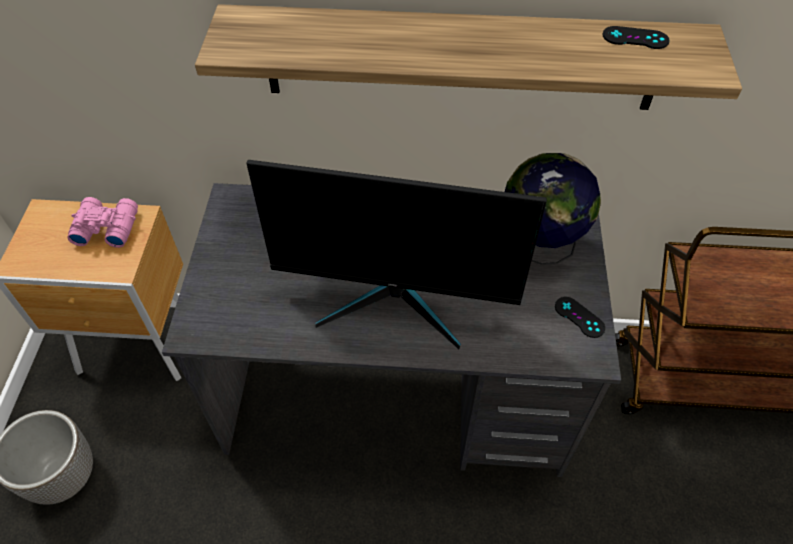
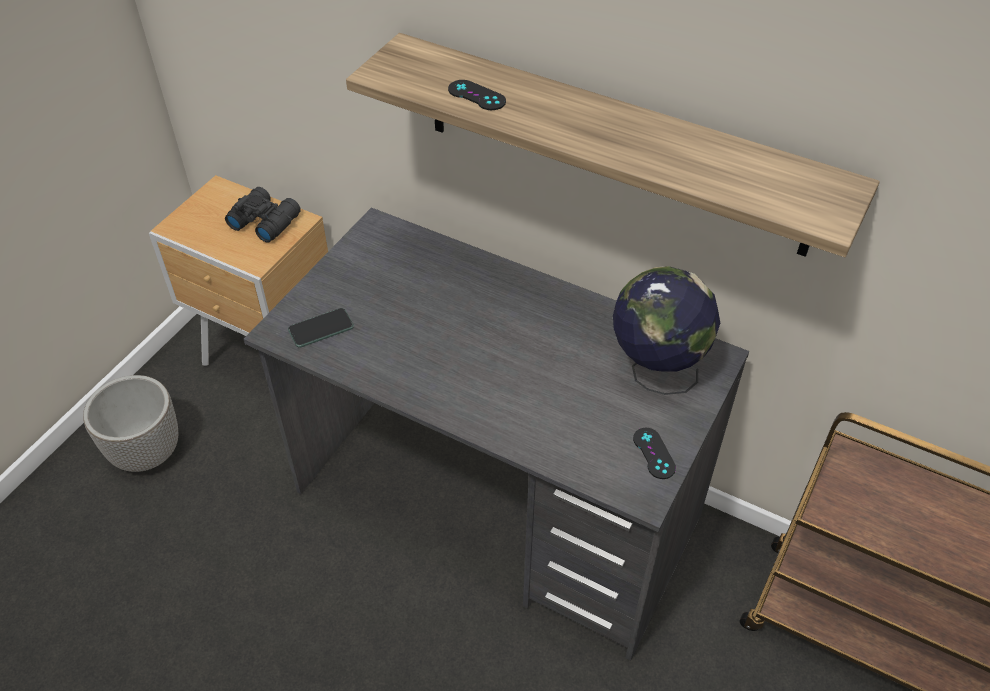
camera: 25 degrees right, 5 degrees down
(106, 227) = (264, 220): pink binoculars -> black binoculars
(232, 314) = (321, 328): none -> phone
(395, 300) = (478, 370): monitor -> none
(635, 38) = (773, 168): black game controller -> black game controller (476, 95)

